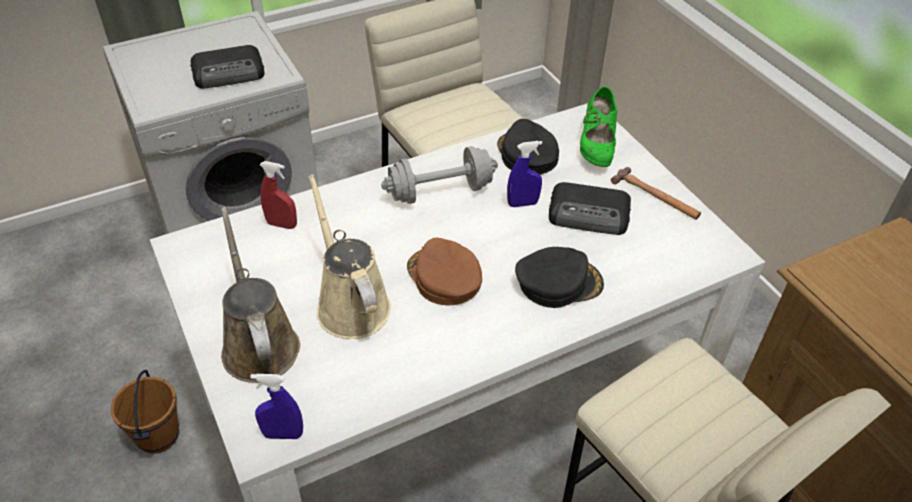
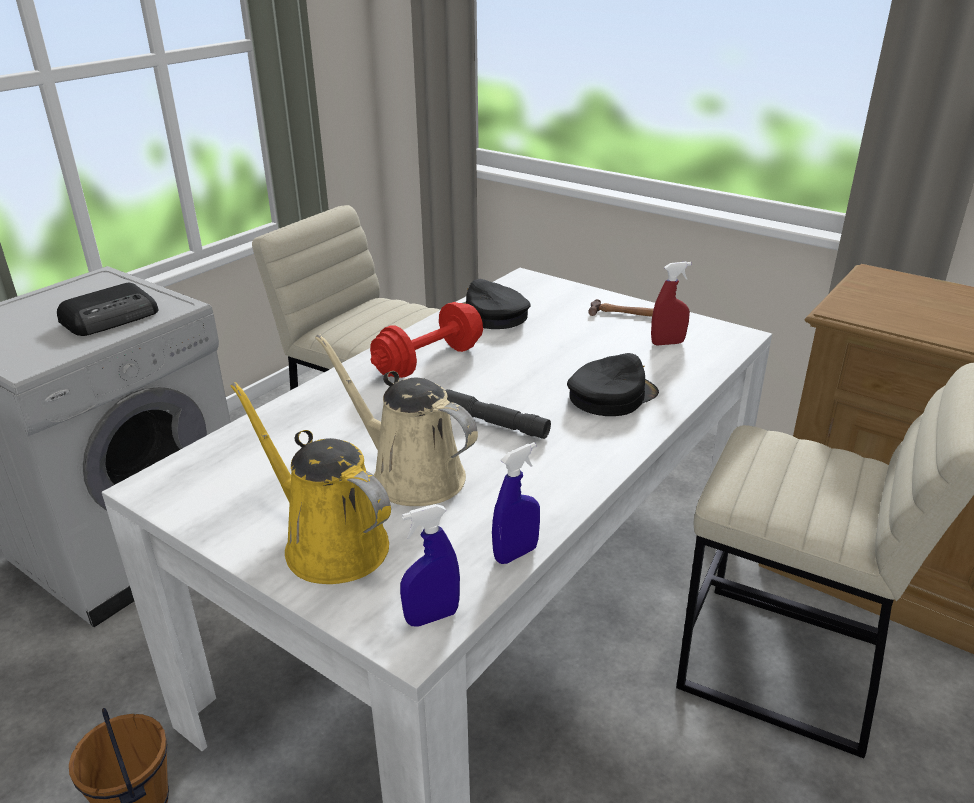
camera: 25 degrees left, 15 degrees down
(259, 343) = (329, 543): brown watering can -> yellow watering can
(282, 224) = (270, 432): red spray bottle -> red spray bottle (667, 343)
(440, 191) = (429, 361): grey dumbbell -> red dumbbell
(444, 277) = (494, 424): brown cap -> grey flashlight
(522, 203) = (521, 349): blue spray bottle -> blue spray bottle (516, 554)
(590, 215) = (592, 341): radio -> none
(596, 147) = (551, 295): green shoe -> none

